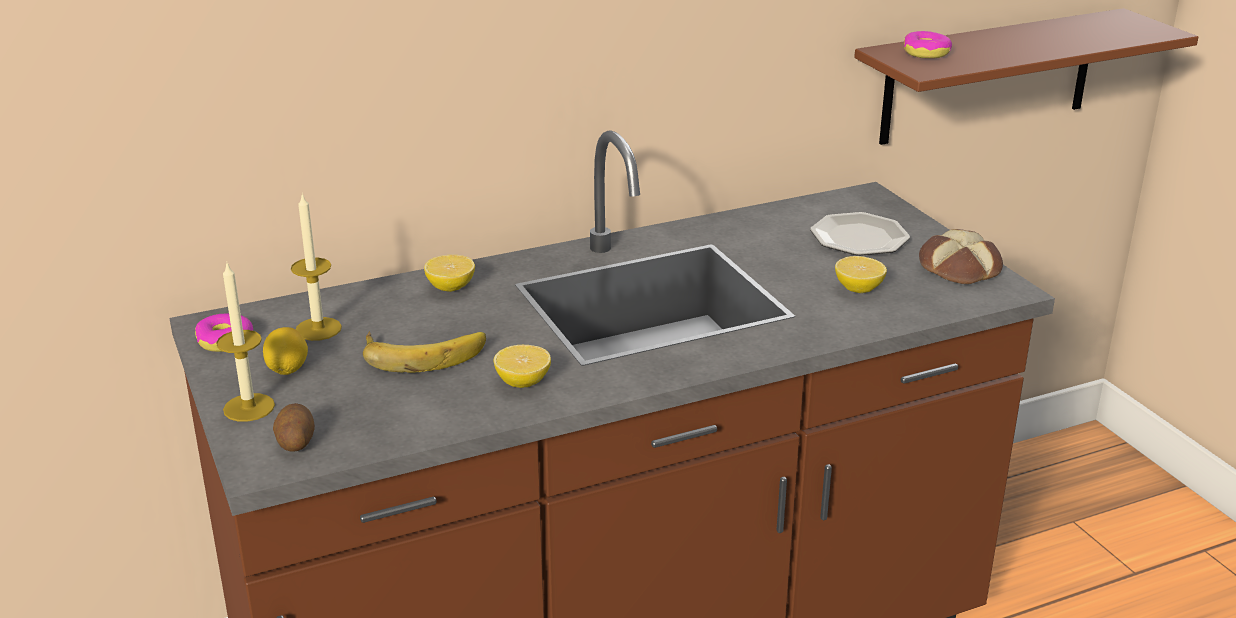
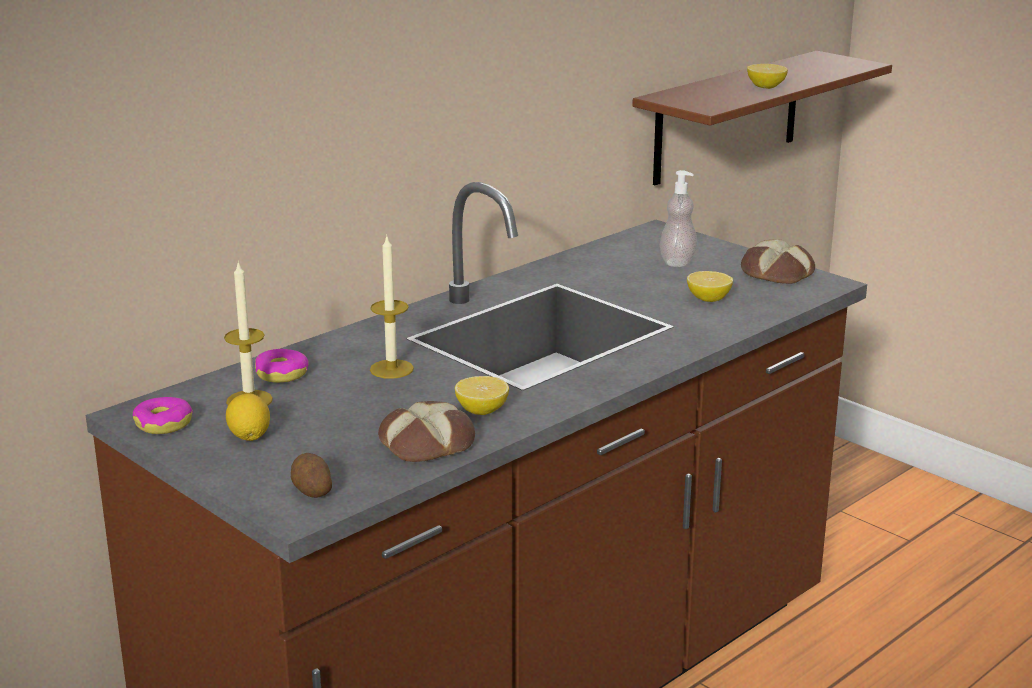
camera: 20 degrees left, 5 degrees down
(249, 407) = (240, 472): candle -> candle (391, 369)
(424, 352) = (369, 403): banana -> none
(441, 409) = (426, 443): none -> bread
(450, 287) = (347, 349): lemon -> lemon (766, 87)
(859, 238) = (677, 262): plate -> soap dispenser
(926, 53) = (695, 95): donut -> donut (282, 374)

